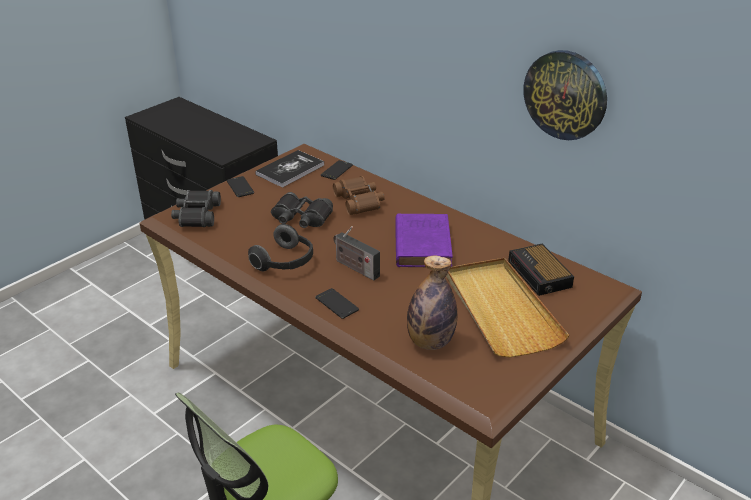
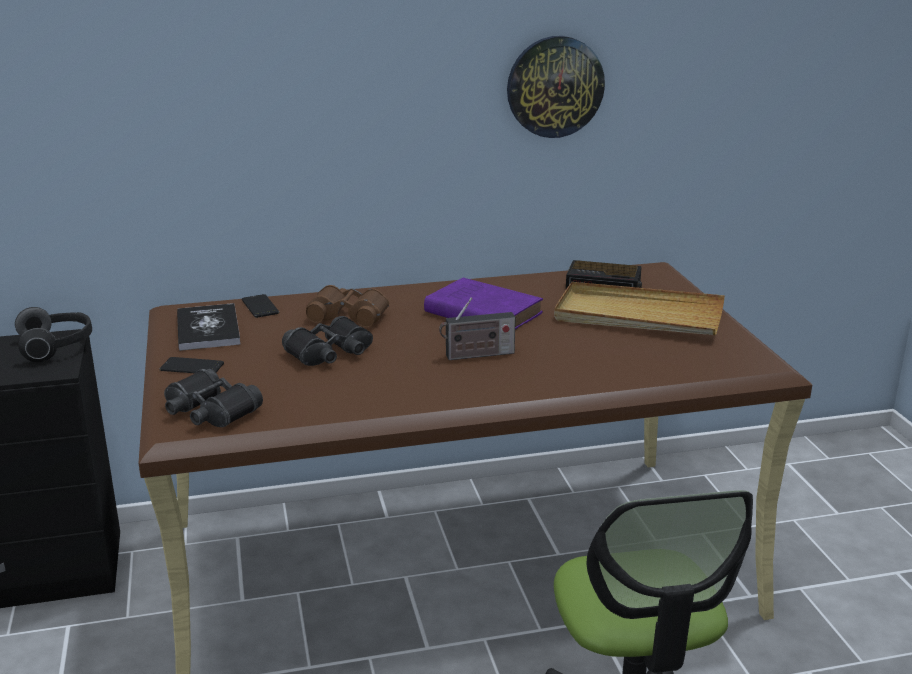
camera: 55 degrees left, 10 degrees down
(285, 262) = (410, 387): headphones -> headphones (57, 346)
(336, 304) = (532, 383): phone -> none
(430, 342) = (653, 360): bottle -> none

